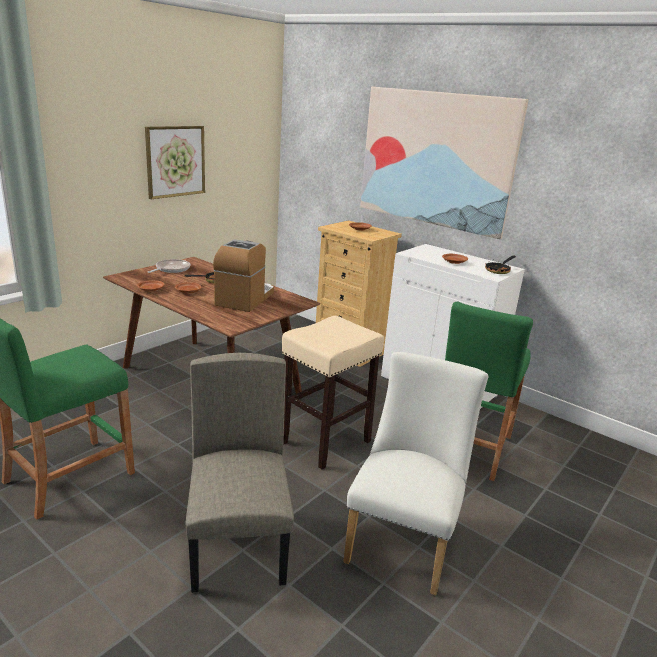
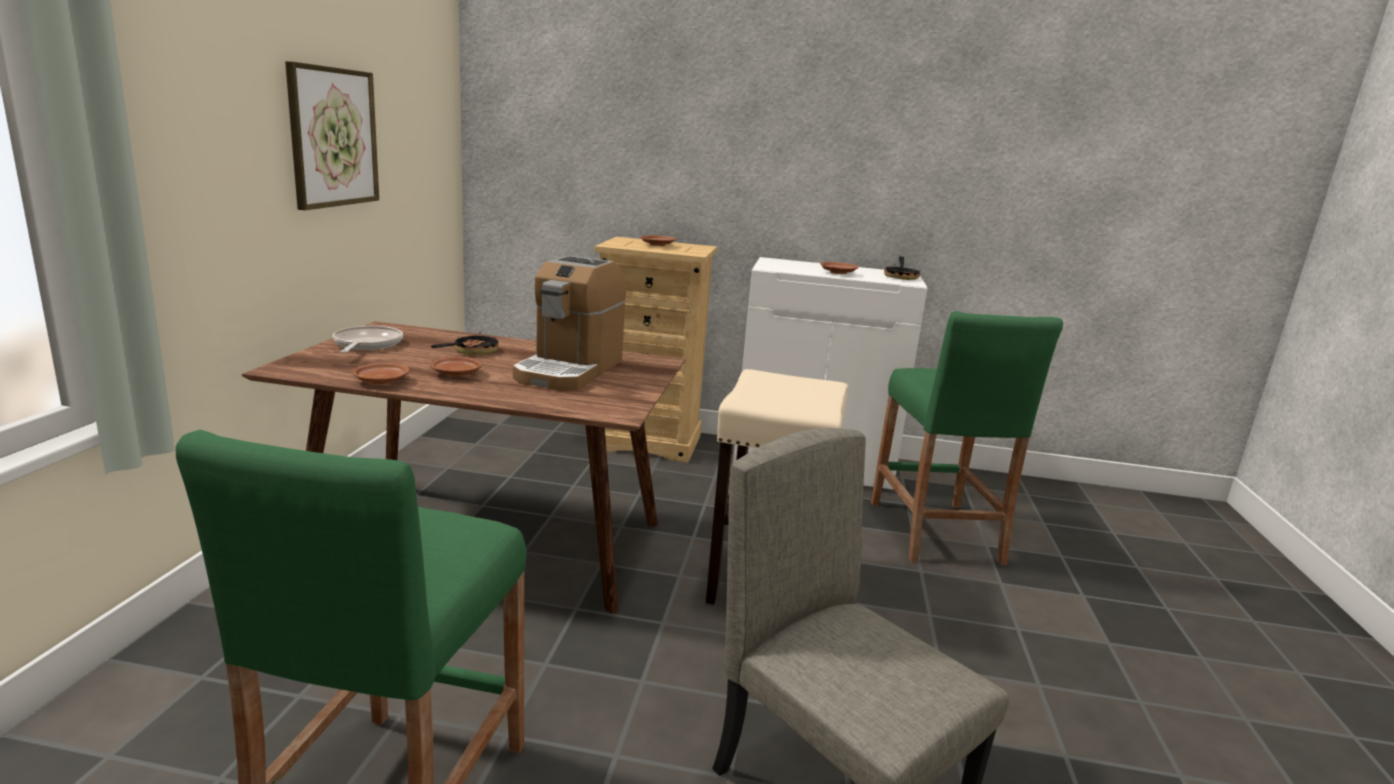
camera: 30 degrees left, 5 degrees down
(245, 299) = (569, 370): coffee machine -> coffee machine turned 150 degrees counterclockwise
(404, 538) = (1013, 680): white chair -> none
(435, 159) = (765, 128): picture -> none

